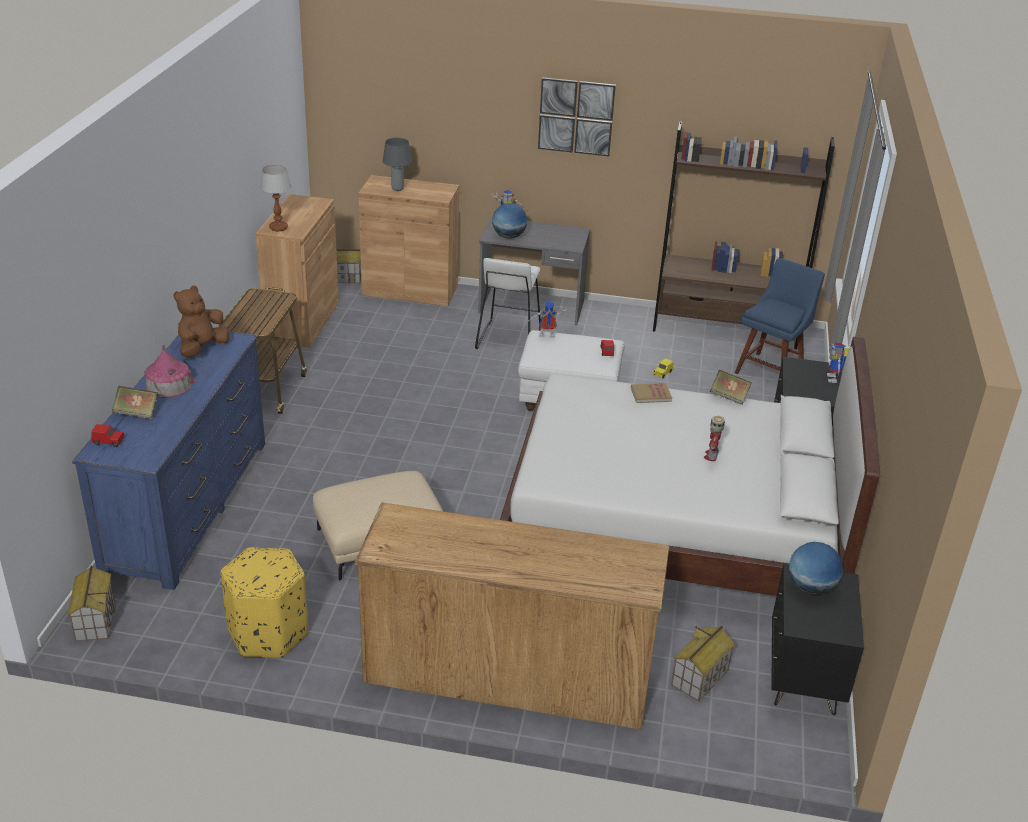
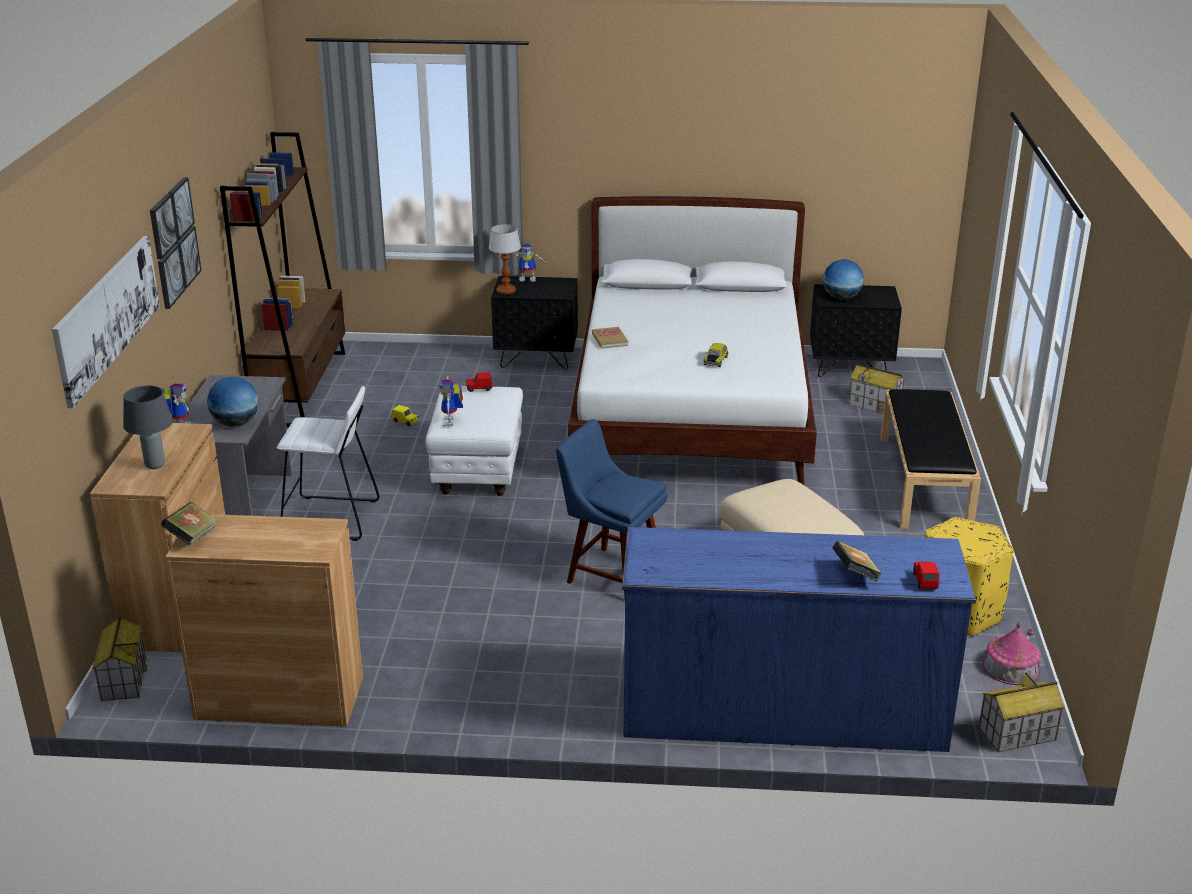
camera: 95 degrees left, 5 degrees down
(168, 385) = (780, 566): toy house -> toy house (1011, 667)
(202, 348) = (680, 559): brown plush toy -> none
(264, 388) = (488, 700): cart -> none
(278, 228) = (309, 544): table lamp -> table lamp (506, 291)
(447, 104) = (107, 316): none -> picture
(508, 673) = (925, 482): brown dresser -> black bench
(597, 447) = (715, 361): none -> toy car
(711, 456) = (702, 316): toy robot -> none
(729, 397) = (598, 308): book -> book (192, 537)
(771, 370) = (391, 367): blue chair -> blue chair (610, 573)

